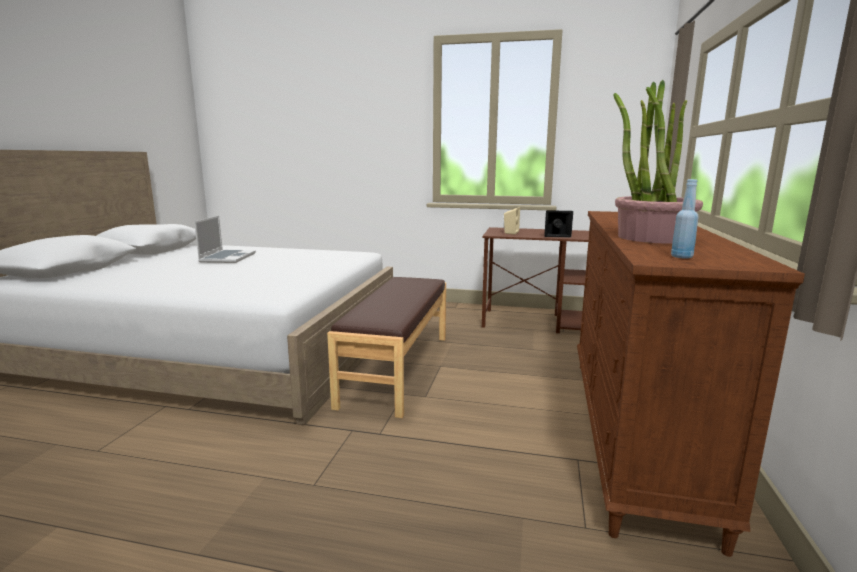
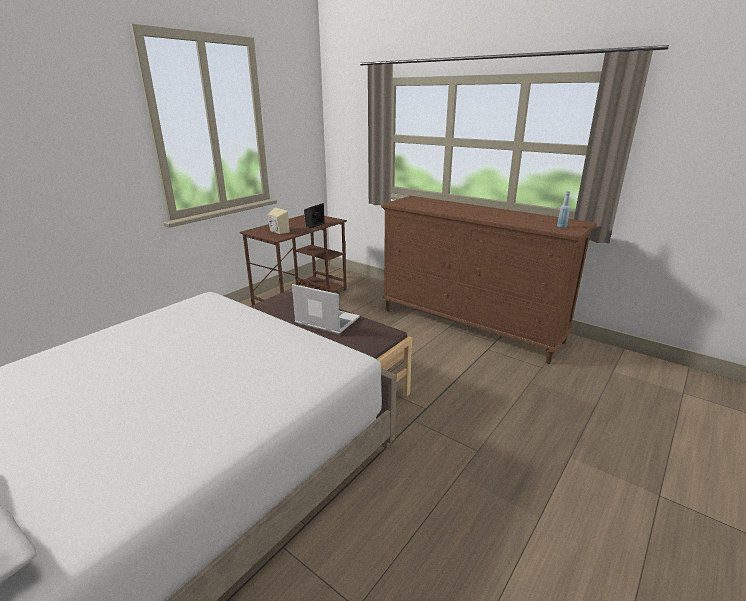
camera: 65 degrees left, 10 degrees up
(227, 257) = (97, 377): laptop -> laptop (326, 321)
(651, 237) = (505, 218): potted plant -> none

